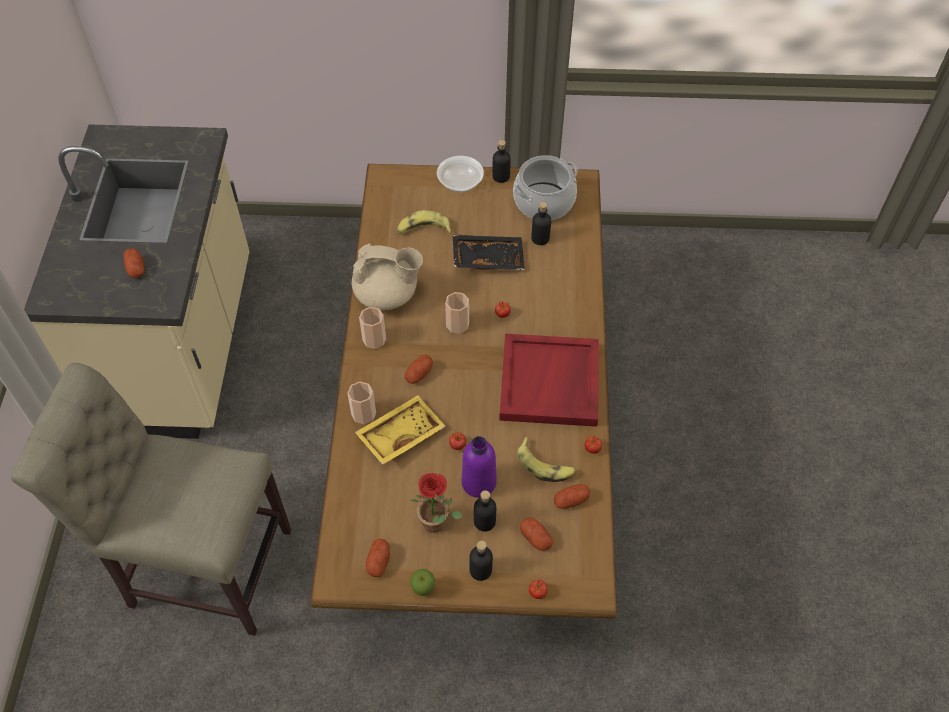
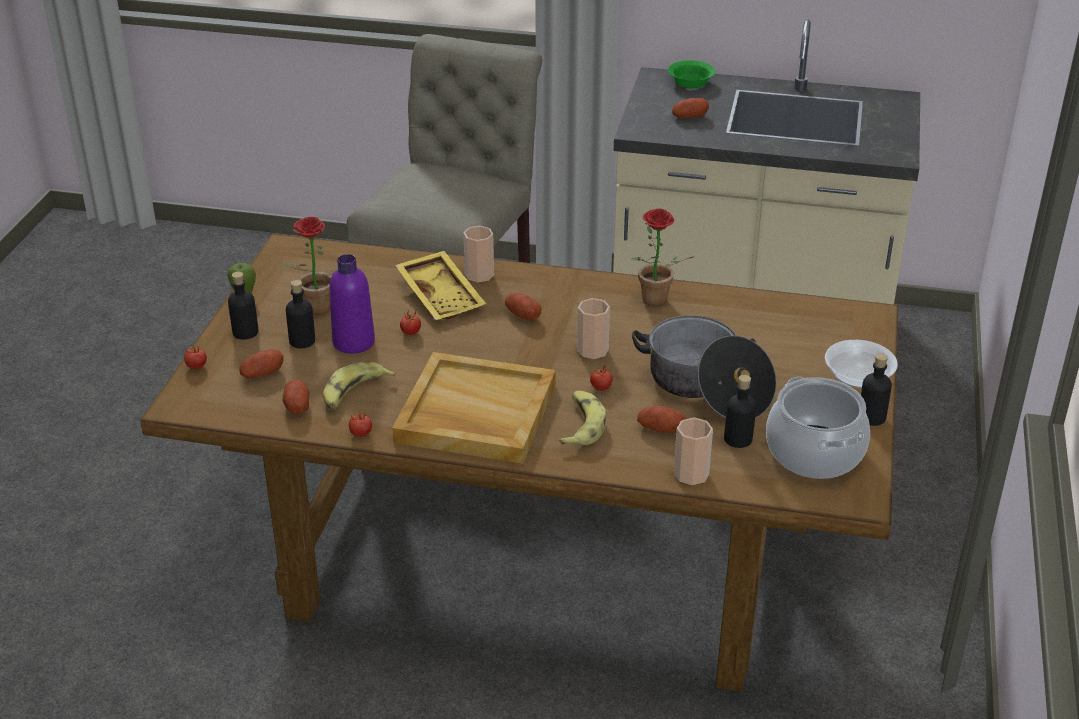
camera: 100 degrees right, 20 degrees down
(63, 273) = (690, 83): none -> green bowl
(374, 339) = (585, 288): cup -> cup (691, 474)
(379, 562) = (291, 272): potato -> potato (660, 429)
(387, 295) = (653, 302): beige teapot -> potted plant
(423, 229) = (765, 338): banana -> banana (581, 425)
(488, 257) = (706, 387): black tray -> cooking pot
(550, 383) = (474, 413): red tray -> beige tray

